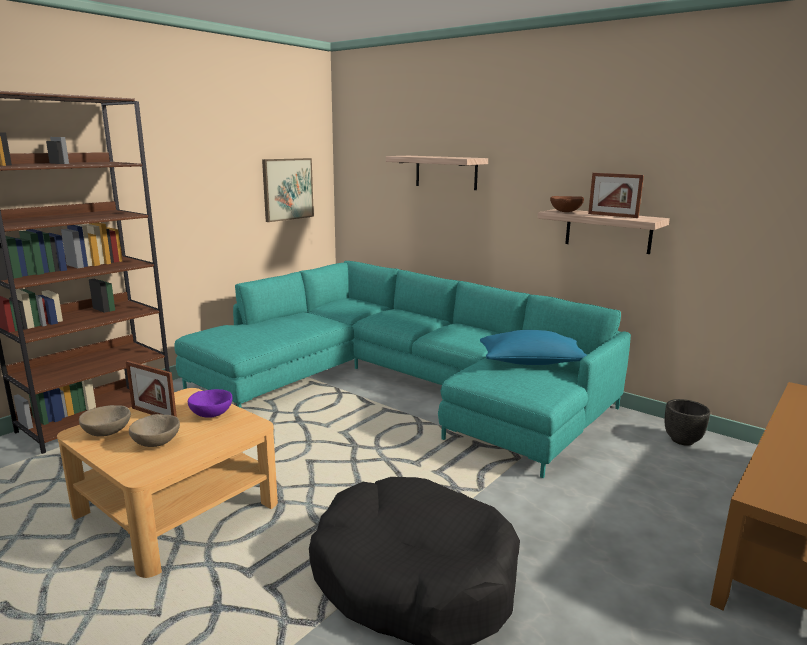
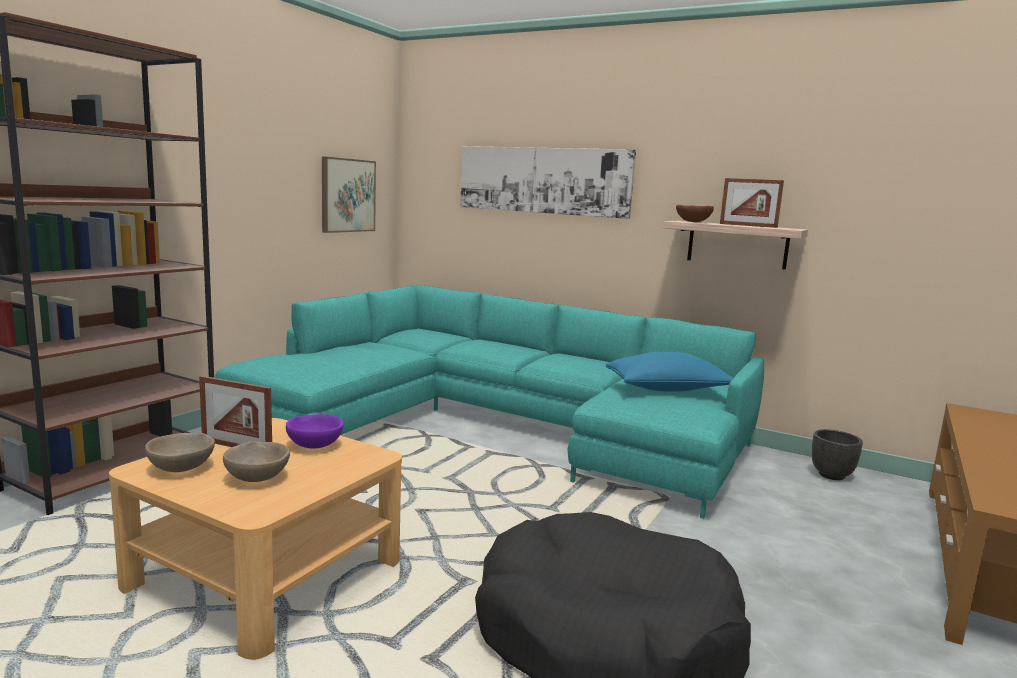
camera: 10 degrees left, 5 degrees down
(446, 172) = (542, 180): shelf -> picture

